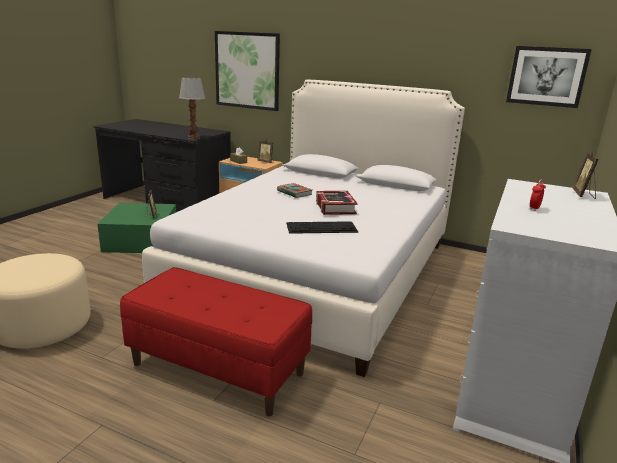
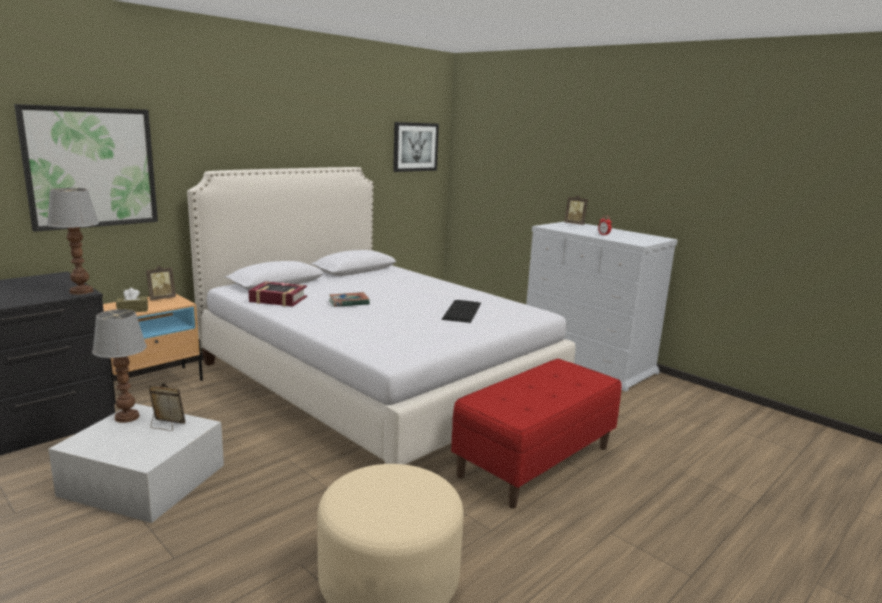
camera: 70 degrees left, 5 degrees down
(141, 240) = (143, 480): green storage box -> white storage box
(158, 206) = (127, 417): none -> table lamp
(335, 207) = (411, 298): book -> book (278, 299)

